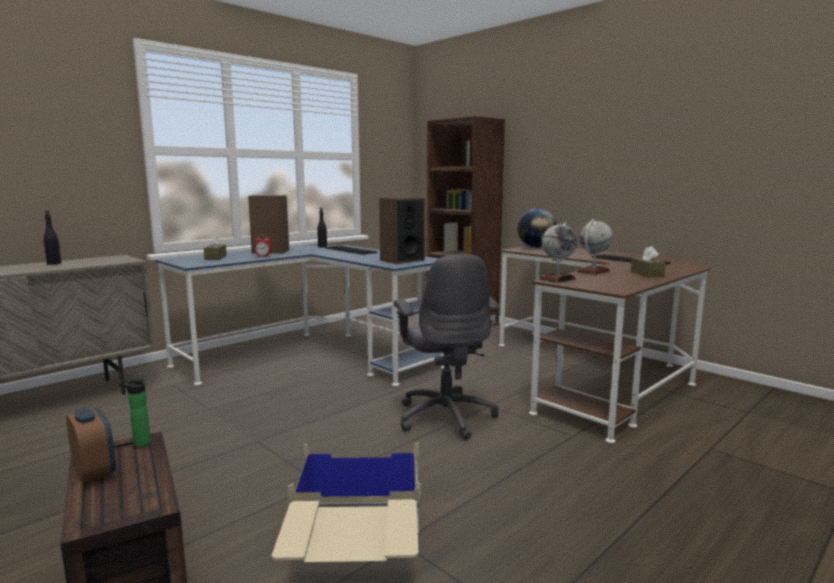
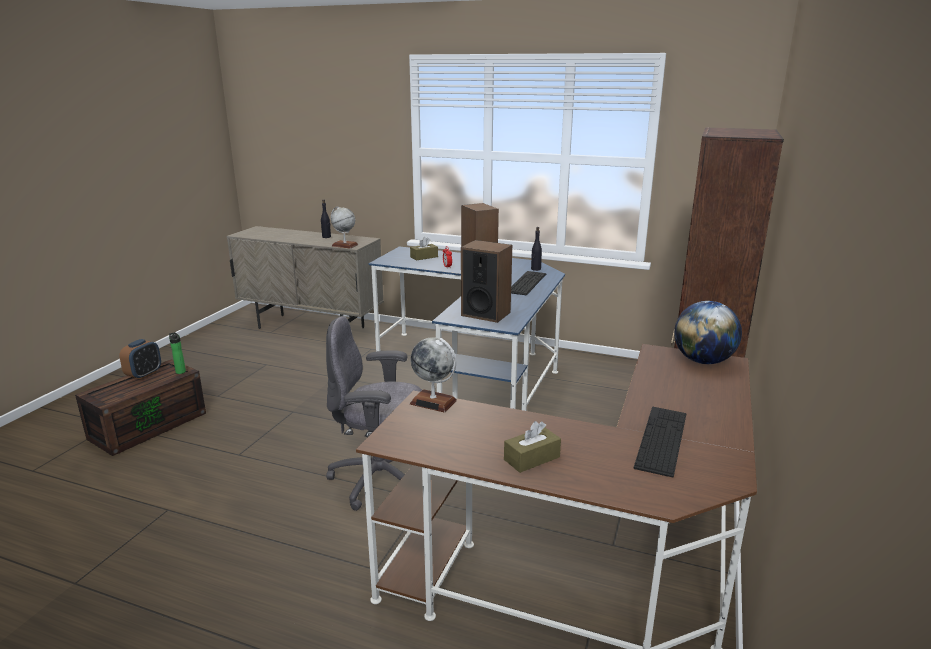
camera: 65 degrees right, 10 degrees up
(355, 561) = (145, 497): beige storage box -> none
(446, 416) = (381, 479): grey office chair -> grey office chair turned 45 degrees clockwise
(593, 271) = (513, 419): globe -> globe (344, 245)

